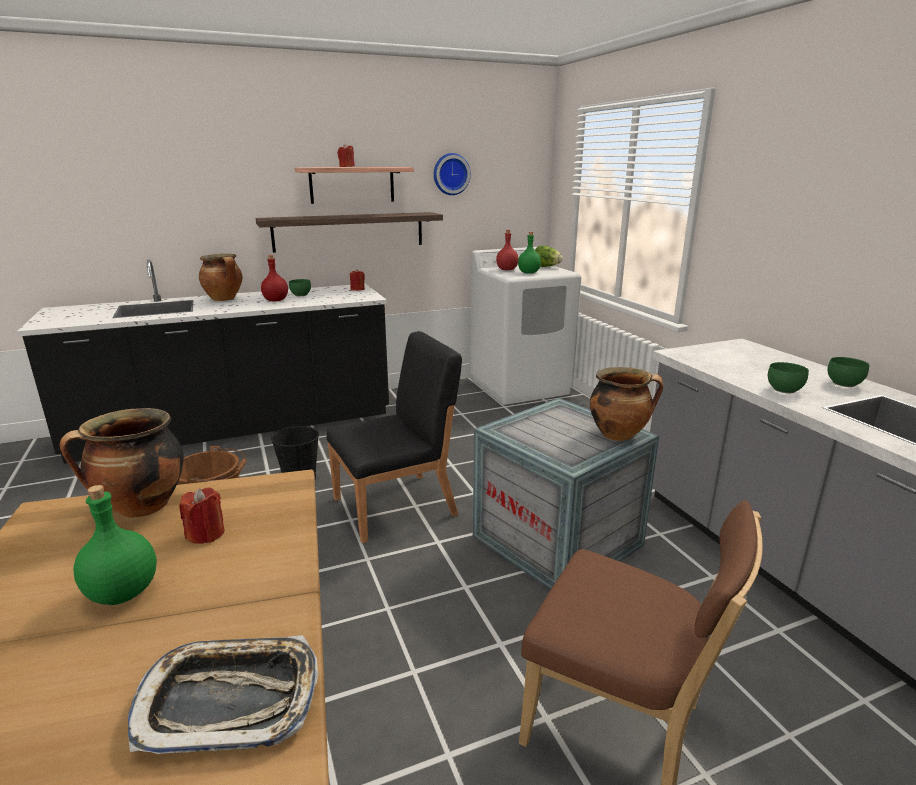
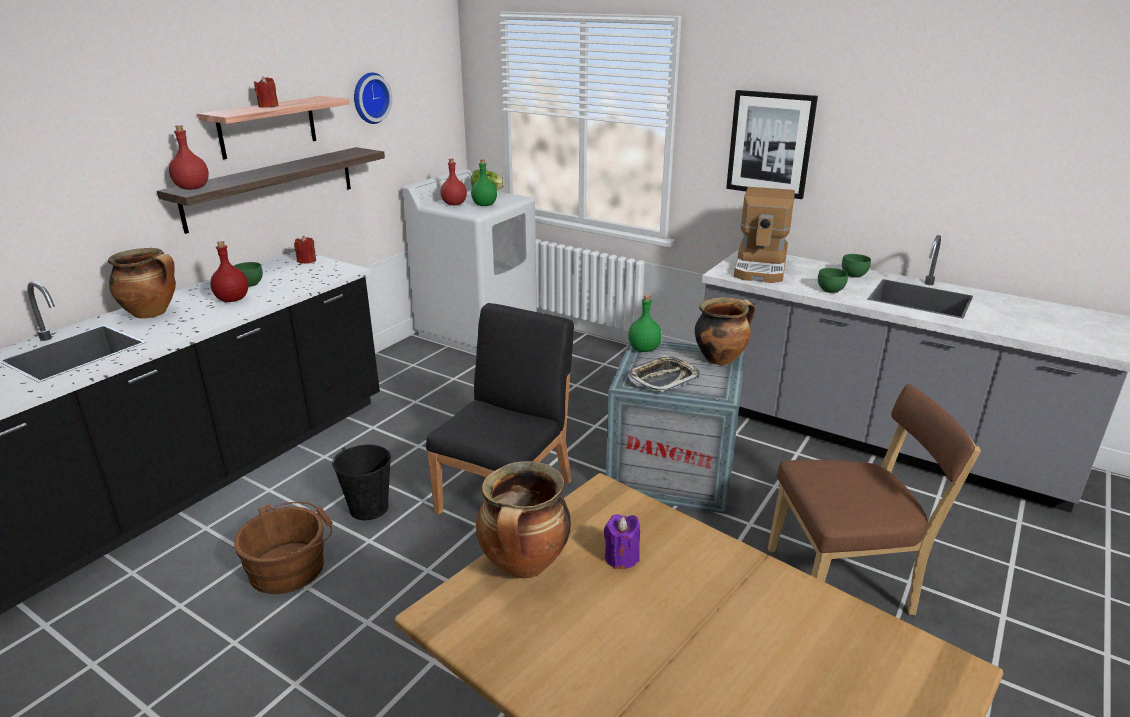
camera: 35 degrees left, 5 degrees up
(121, 593) = (648, 626): green bottle -> green bottle (644, 349)
(206, 534) = (621, 557): red candle -> purple candle
(229, 700) = (836, 637): tray -> tray (663, 379)
(274, 218) = (192, 188): none -> red bottle
(732, 357) = (761, 267): none -> coffee machine
(784, 222) = (770, 144): none -> picture

